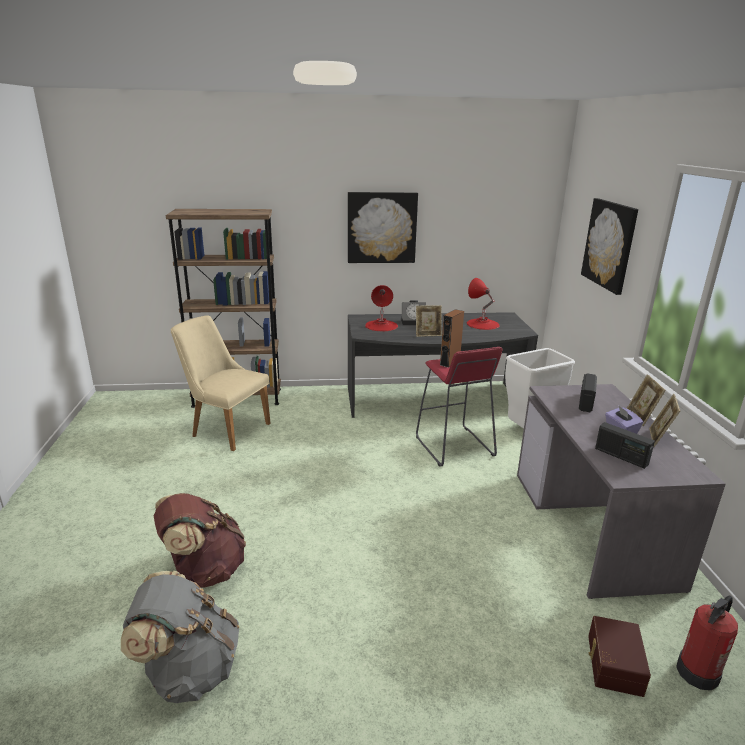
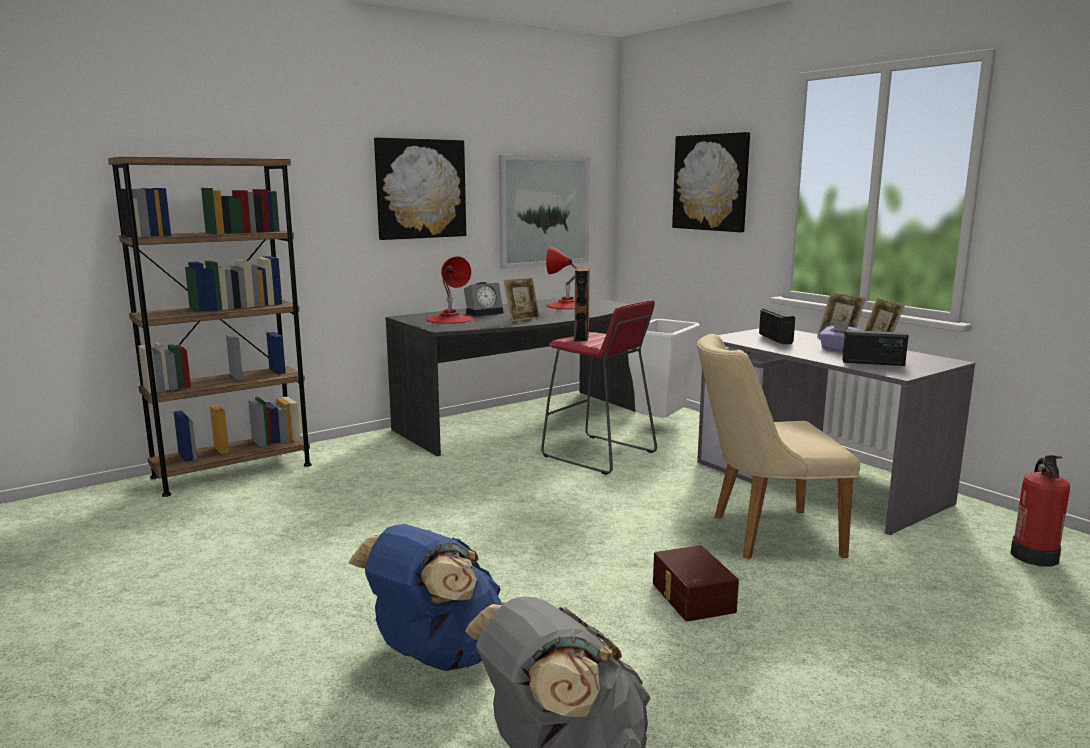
camera: 30 degrees left, 10 degrees down
(204, 570) = (436, 657): brown backpack -> blue backpack
(225, 428) = (258, 506): beige chair -> beige chair (763, 534)
(486, 245) = (544, 211): none -> picture
(612, 664) = (971, 574): brown storage box -> brown storage box (691, 598)

